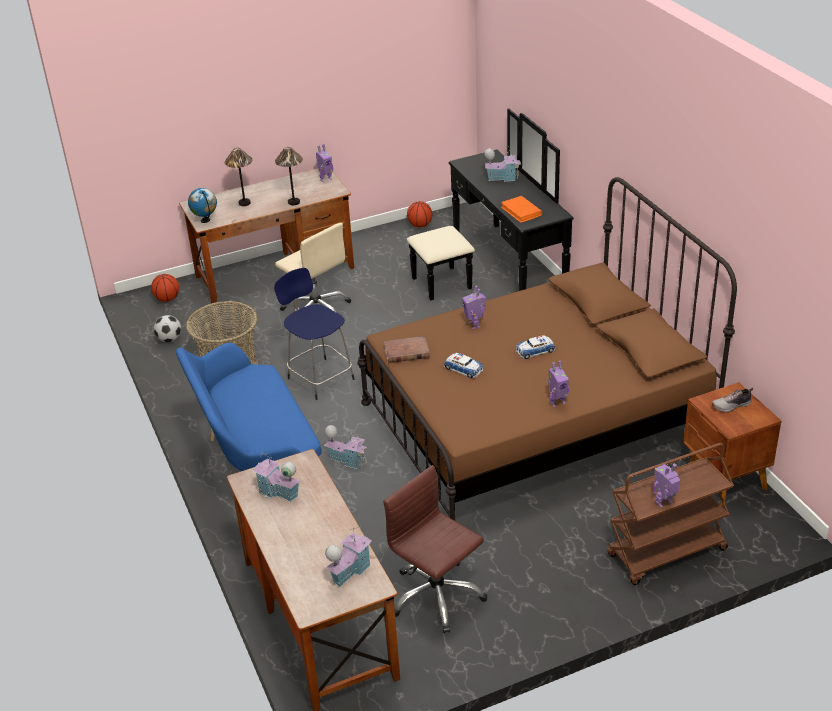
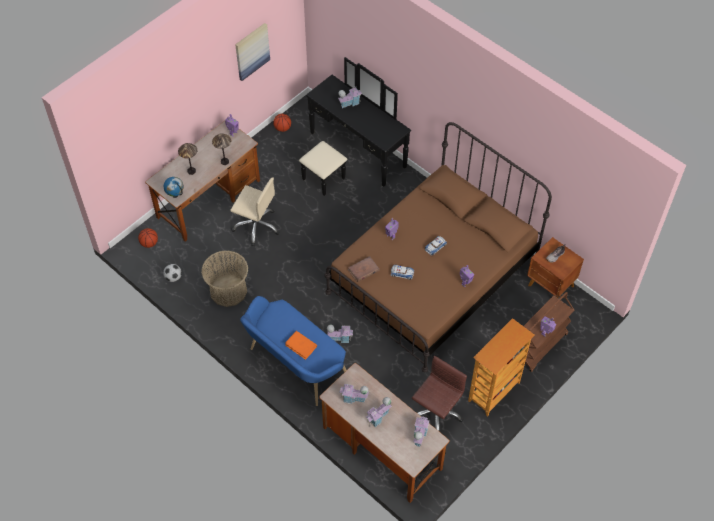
camera: 25 degrees left, 20 degrees up
(300, 527) = (378, 417): none -> toy house
(319, 377) = (289, 281): blue stool -> none
(380, 72) = (252, 51): none -> picture
(436, 596) = (435, 413): brown office chair -> brown office chair turned 105 degrees clockwise
(521, 211) = (377, 133): orange book -> orange book (301, 346)
(553, 596) = (494, 392): none -> bookcase

